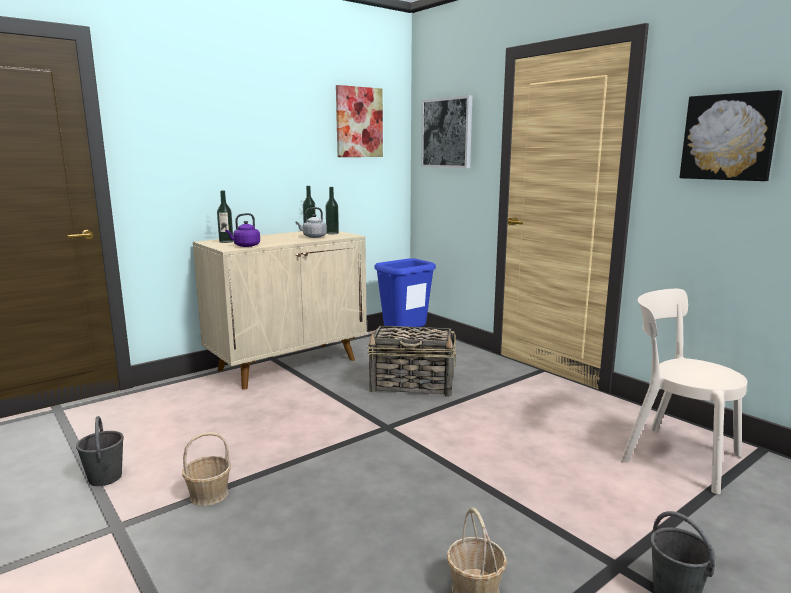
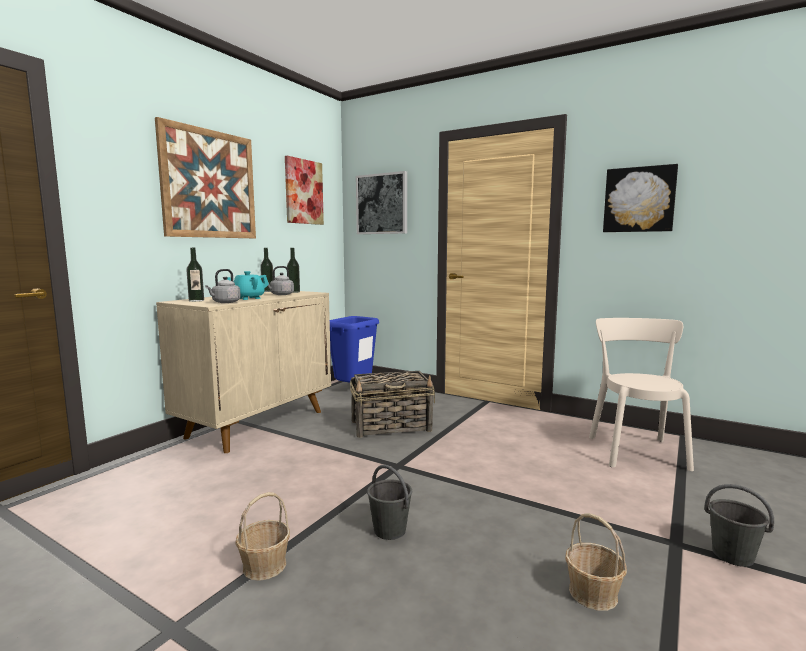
camera: 20 degrees left, 5 degrees down
(105, 477) = (118, 574): grey bucket -> grey bucket (389, 530)
(245, 246) = (225, 302): purple kettle -> grey kettle
(248, 124) = (209, 184): none -> picture
(275, 241) = (248, 298): none -> turquoise teapot
(674, 456) = (635, 450): beige chair -> beige chair turned 75 degrees clockwise

